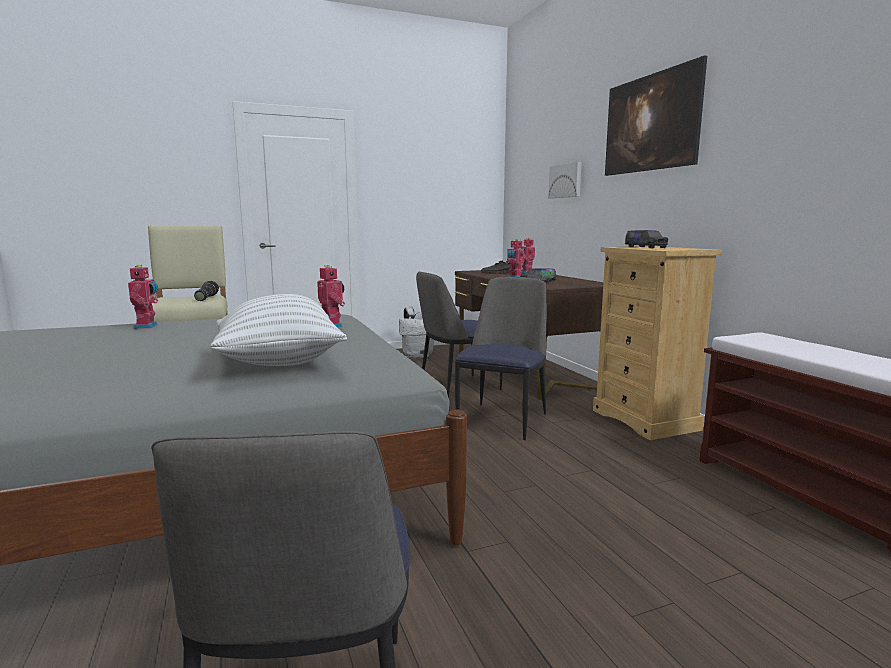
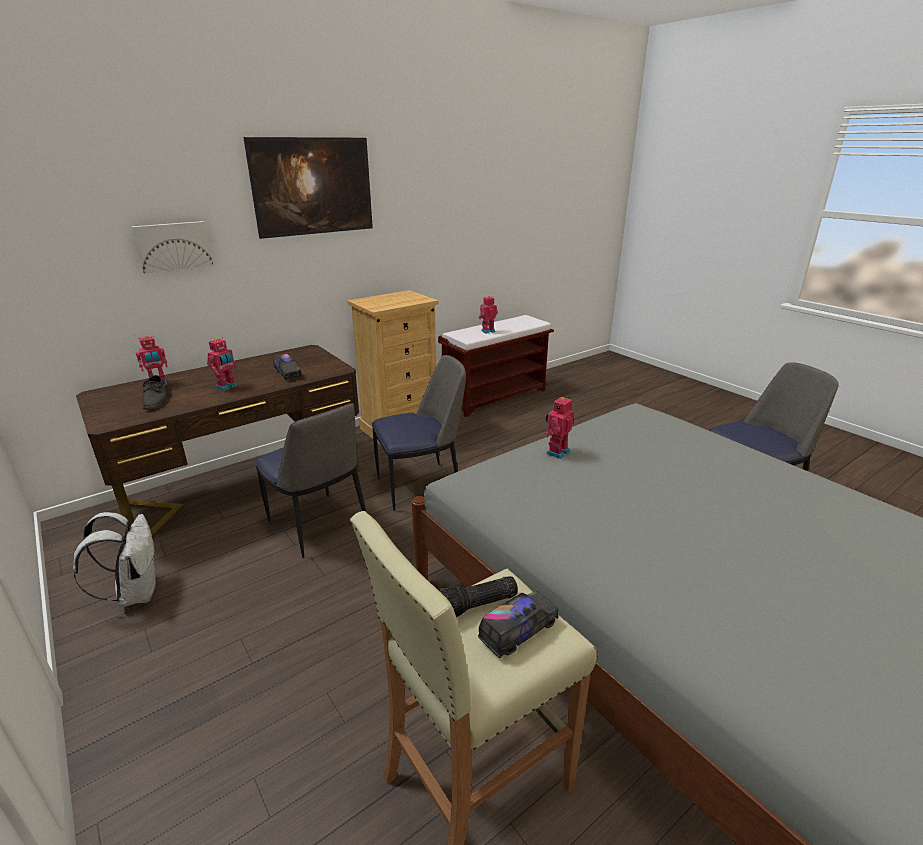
camera: 105 degrees left, 15 degrees up
(147, 326) = (666, 569): toy robot -> toy robot (487, 331)
(279, 363) = (687, 438): white pillow -> none
(503, 420) = (421, 486): chair -> chair turned 150 degrees clockwise
(645, 247) = (384, 302): toy truck -> toy truck (518, 631)

